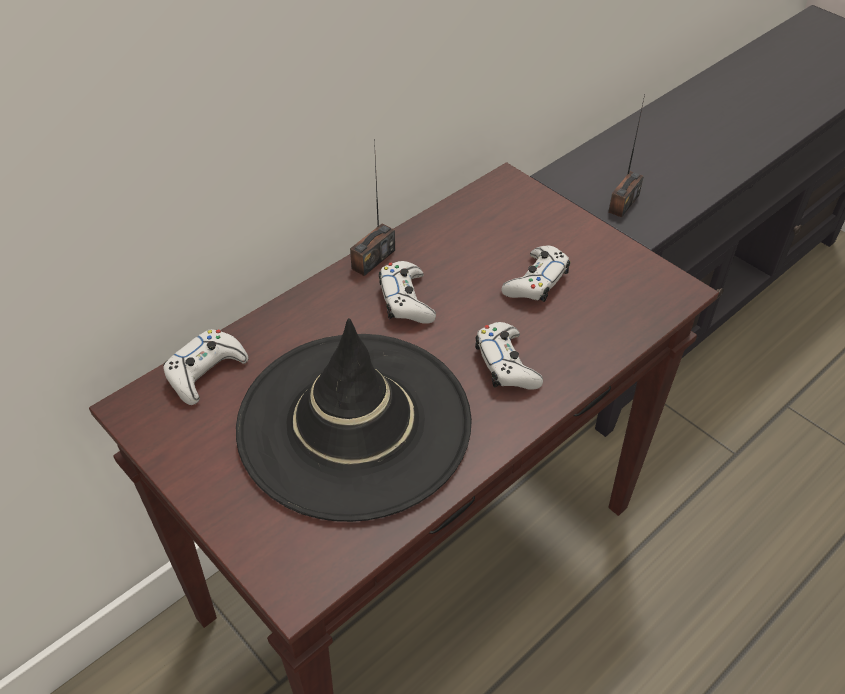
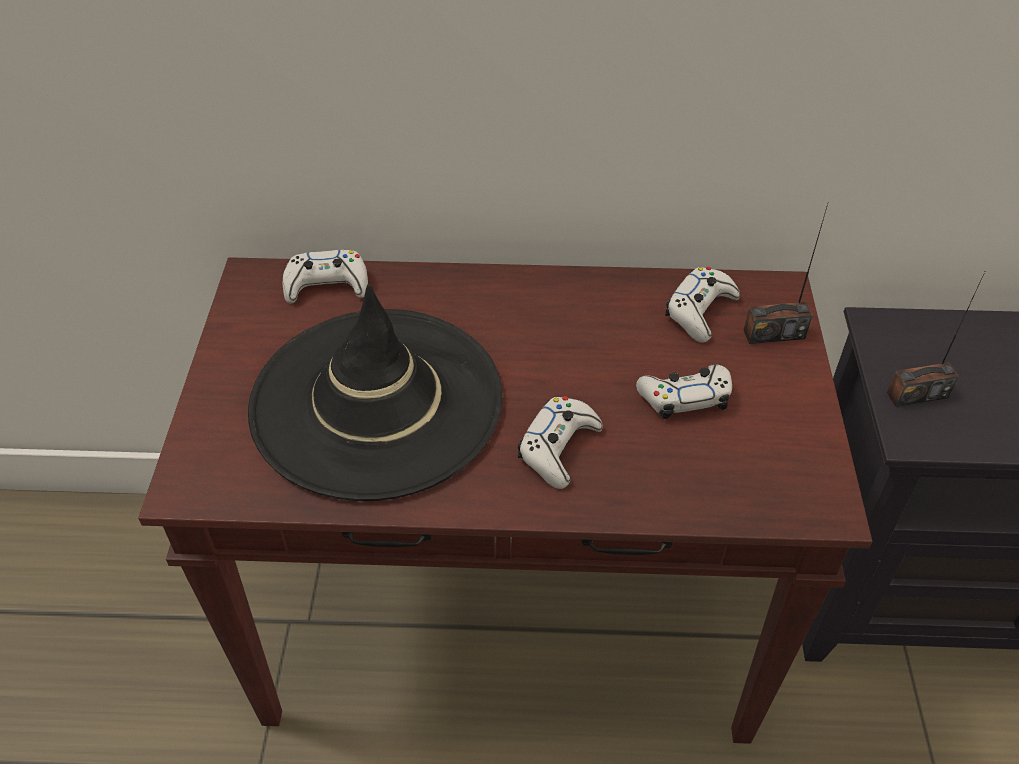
camera: 45 degrees right, 0 degrees up
(373, 259) = (563, 281): radio -> radio (774, 334)
(406, 300) = (545, 334): white game controller -> white game controller (700, 311)

